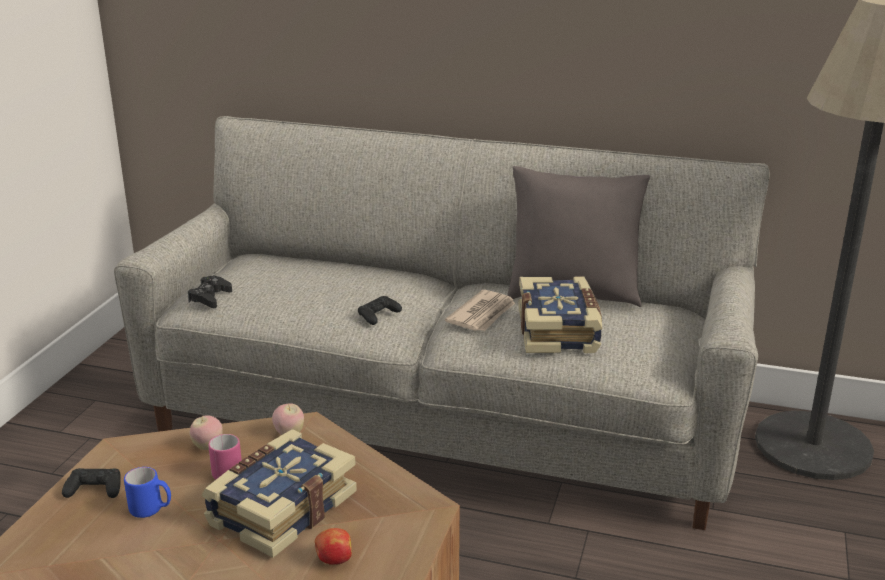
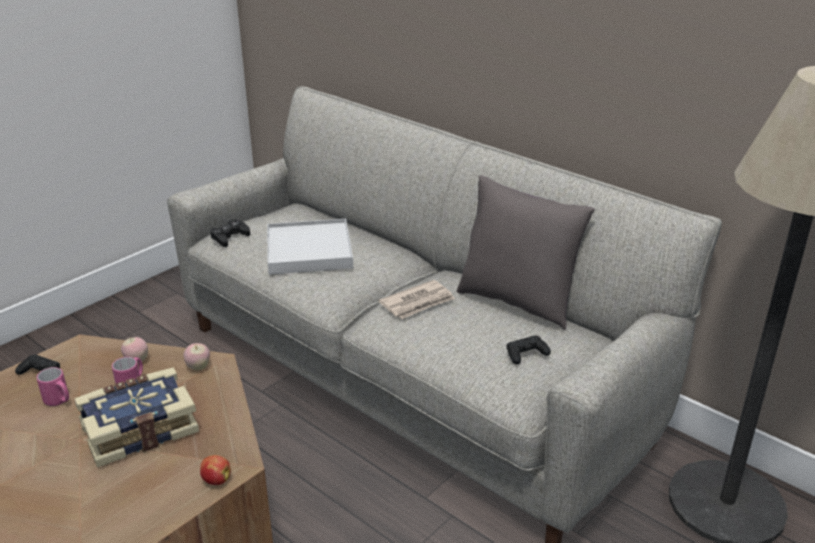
camera: 25 degrees right, 5 degrees up
(151, 510) = (59, 401): blue mug -> pink mug
(318, 292) = (309, 251): none -> white tray
(334, 560) = (136, 483): apple -> apple (216, 480)
(378, 315) = (335, 283): black game controller -> black game controller (526, 354)
(559, 331) = (465, 335): book -> none

